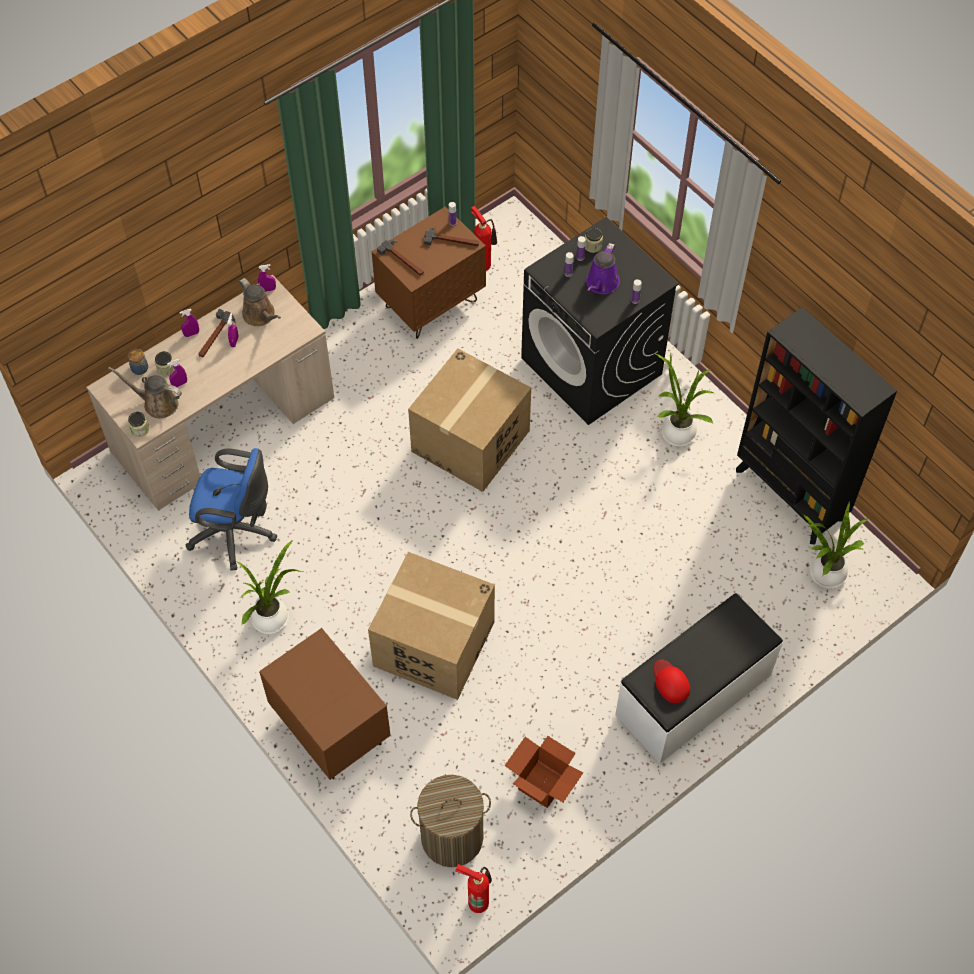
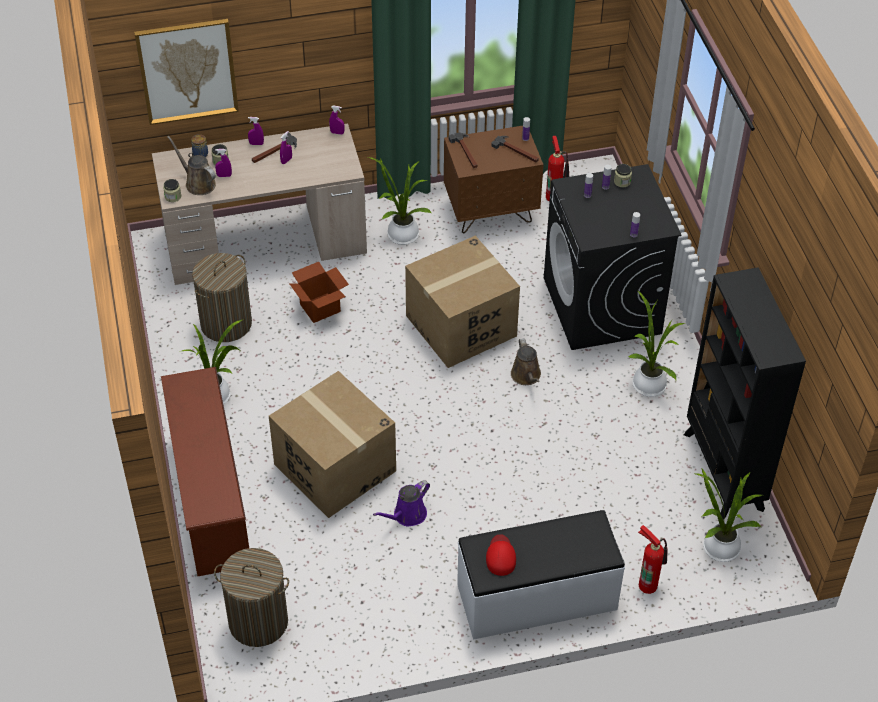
camera: 25 degrees right, 10 degrees down
(107, 292) = (187, 71): none -> picture
(237, 533) = (226, 324): blue office chair -> laundry basket
(260, 315) = (319, 149): brown watering can -> brown watering can (526, 376)
(330, 730) = (209, 498): brown nightstand -> brown shoe rack
(356, 363) = (400, 234): none -> potted plant
(477, 900) = (249, 679): fire extinguisher -> fire extinguisher (648, 583)
(542, 784) = (360, 613): cardboard box -> cardboard box (320, 308)
(601, 284) = (611, 212): purple watering can -> purple watering can (407, 515)

